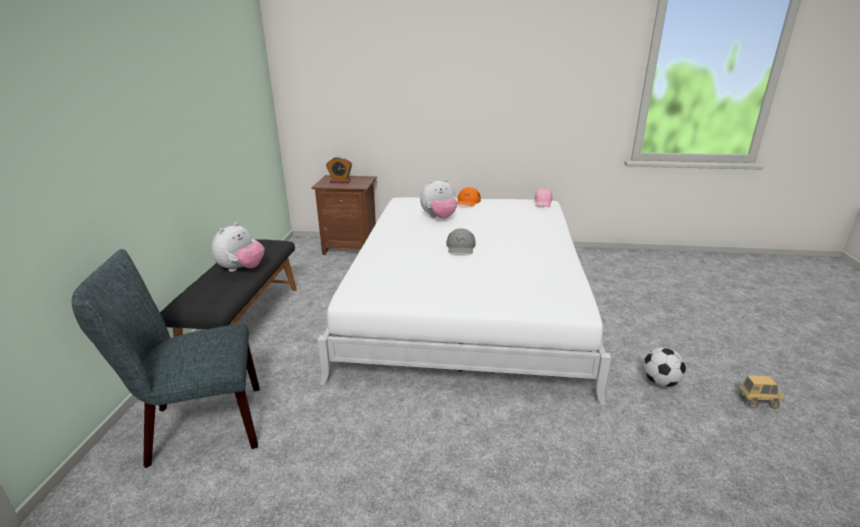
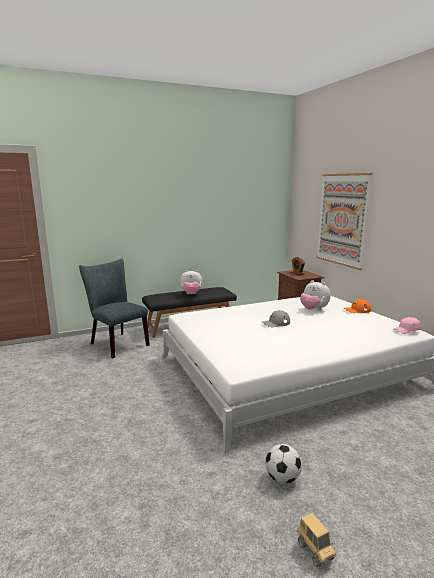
camera: 60 degrees right, 10 degrees down
(394, 93) = (342, 219): none -> picture

